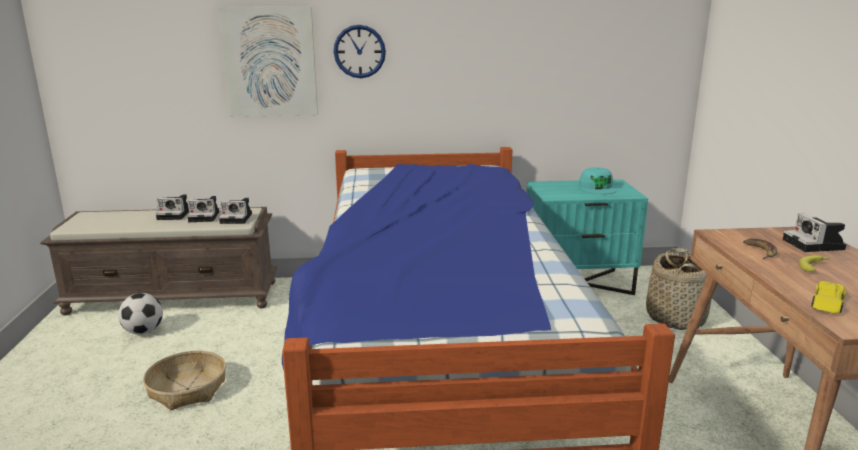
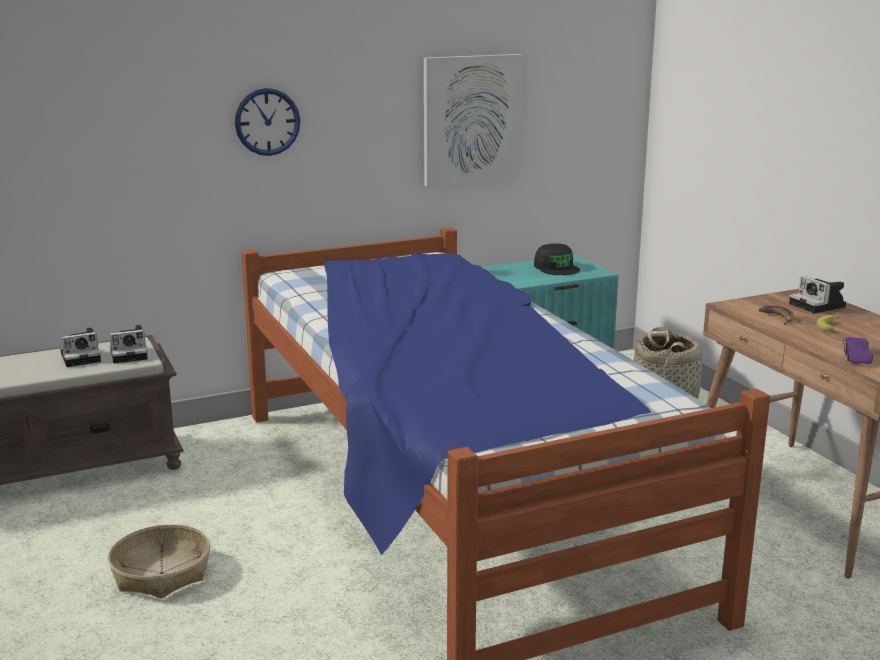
camera: 20 degrees left, 0 degrees up
(143, 331) = (35, 522): football -> none
(175, 214) = (35, 359): camera -> none
(270, 62) = (152, 142): picture -> picture (471, 119)
(597, 188) = (556, 268): turquoise cap -> black cap
(827, 303) = (857, 356): yellow toy car -> purple toy car

